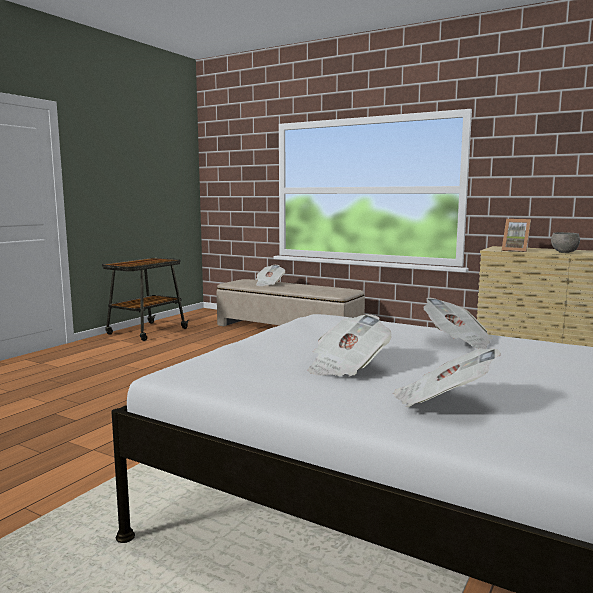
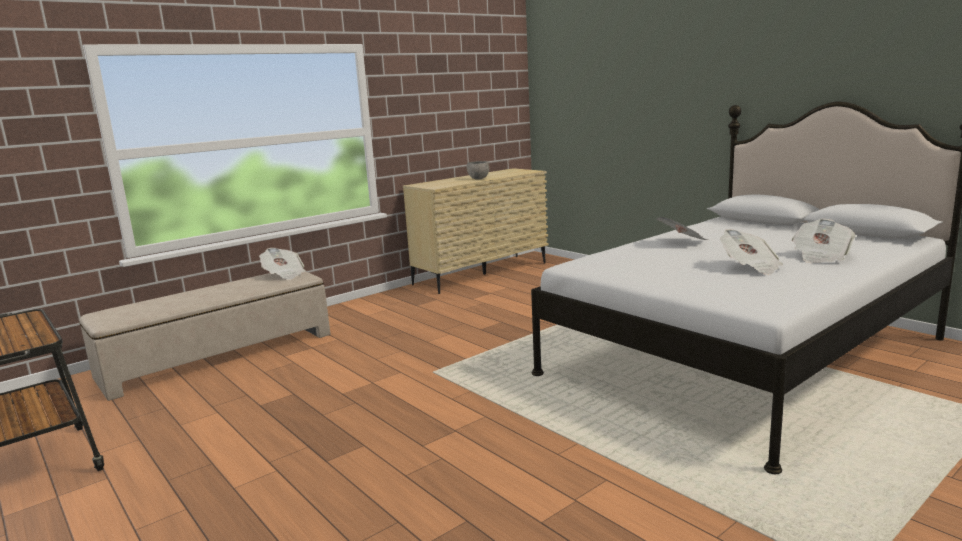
camera: 70 degrees left, 5 degrees up
(269, 284) = (174, 301): newspaper -> newspaper (284, 275)
(515, 250) = (450, 184): picture frame -> none

